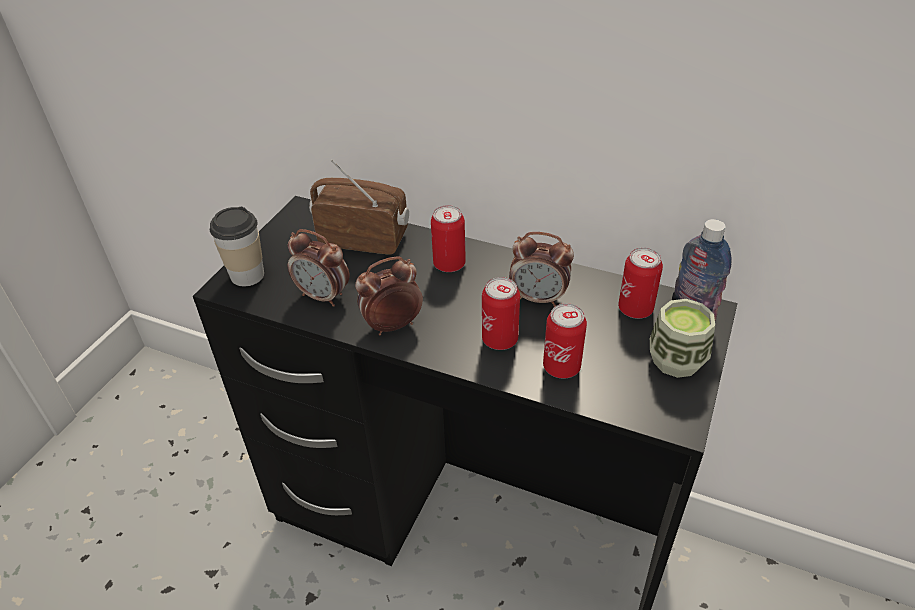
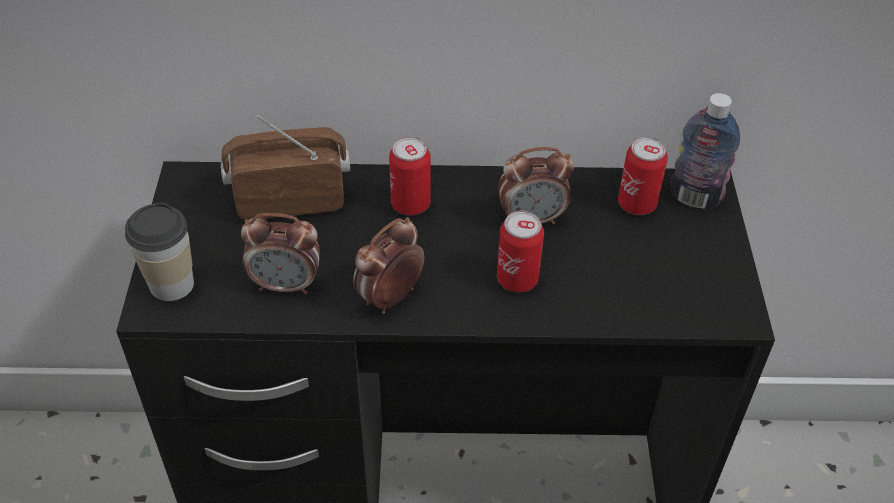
camera: 25 degrees left, 5 degrees up
(561, 367) = (597, 291): can -> none
(676, 360) = (704, 250): cup -> none

